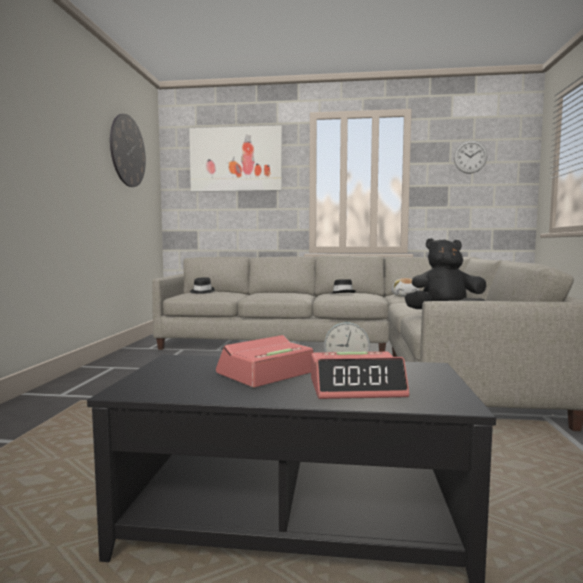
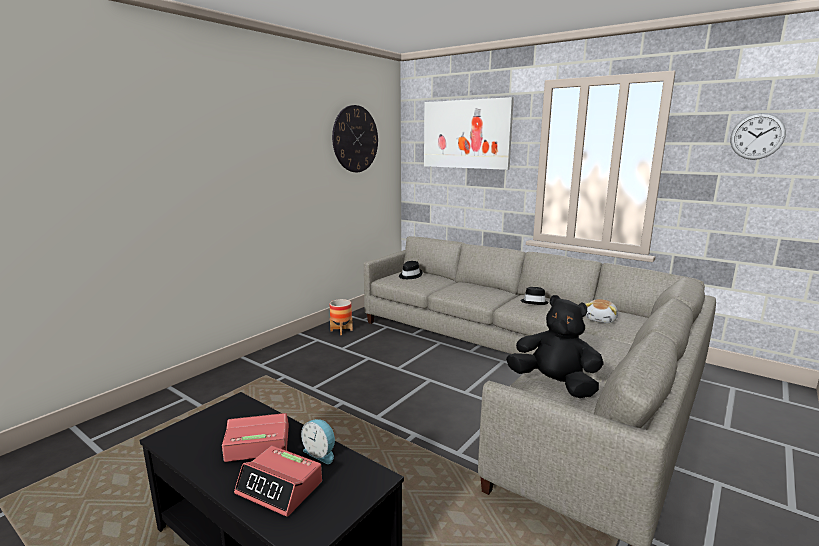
camera: 30 degrees right, 10 degrees up
(134, 358) = (341, 330): none -> planter

